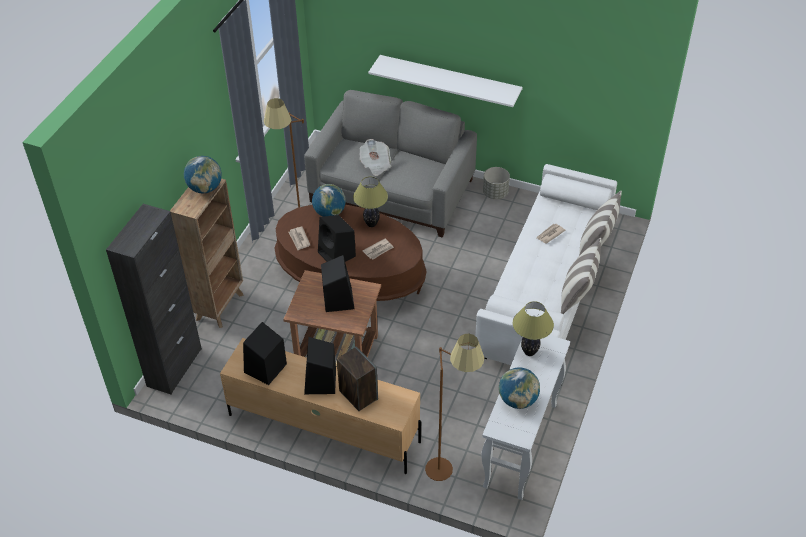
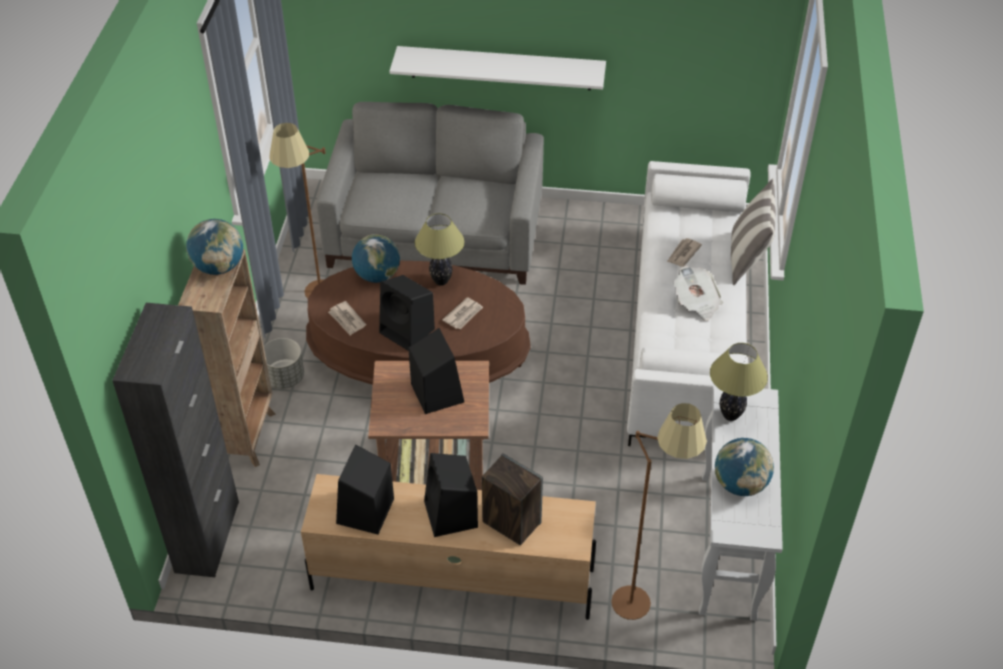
camera: 15 degrees left, 0 degrees up
(375, 164) = (416, 199): newspaper -> newspaper (697, 303)
(495, 193) = (575, 214): grey planter -> grey planter (285, 377)
(577, 295) = (748, 328): pillow -> none

